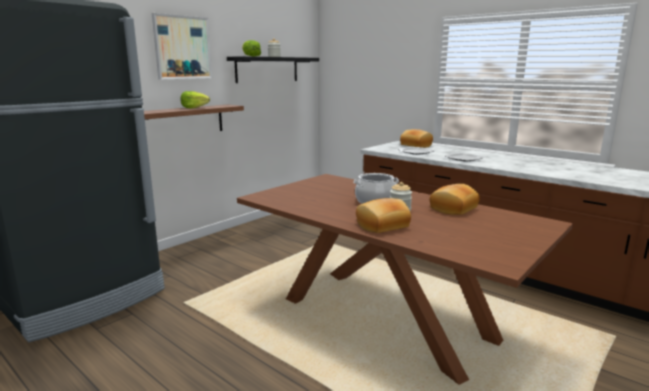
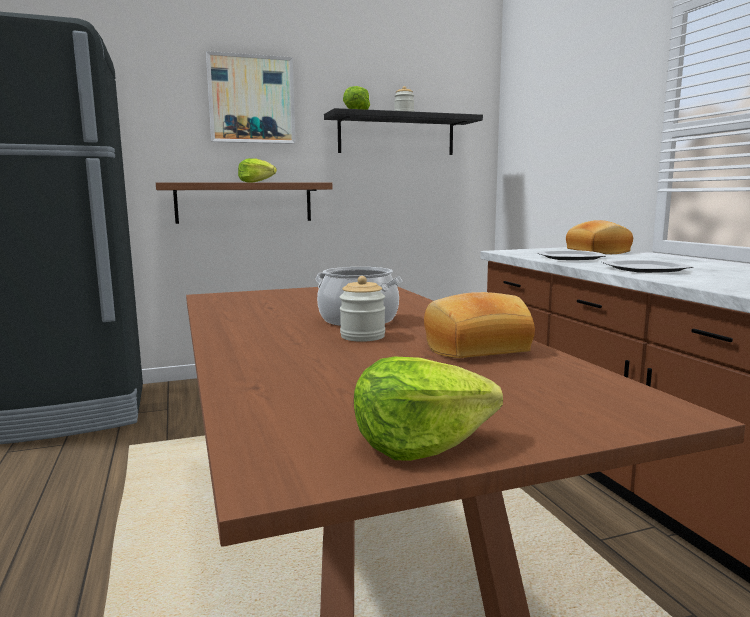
camera: 30 degrees right, 5 degrees down
(383, 226) = (263, 353): bread -> none
(515, 248) = (419, 443): none -> lettuce

